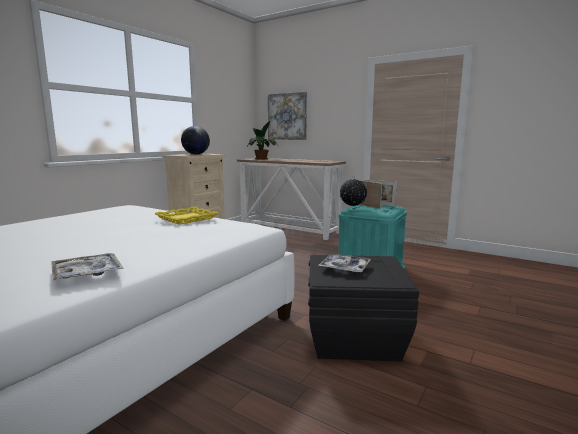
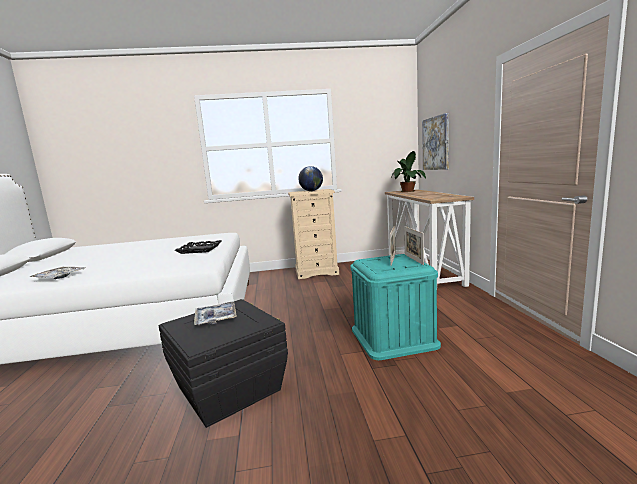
camera: 50 degrees right, 0 degrees up
(187, 219) = (199, 250): yellow tray -> black tray
(352, 209) = (364, 260): globe -> none

